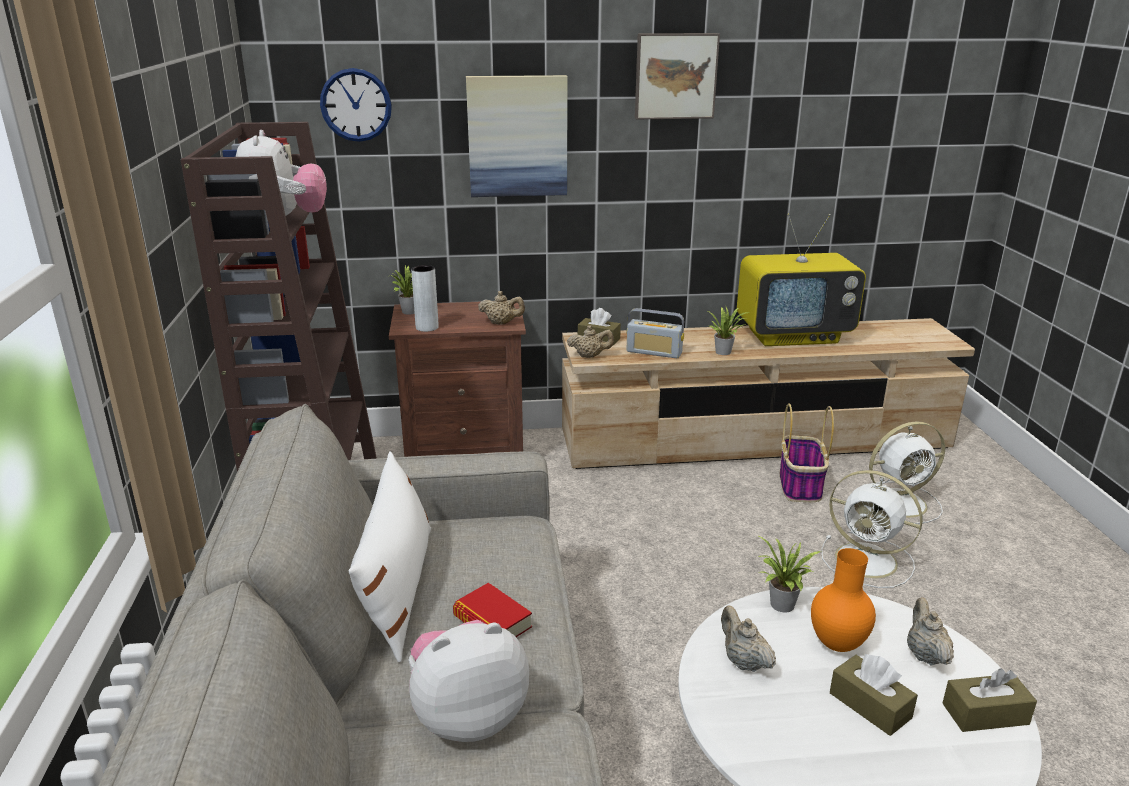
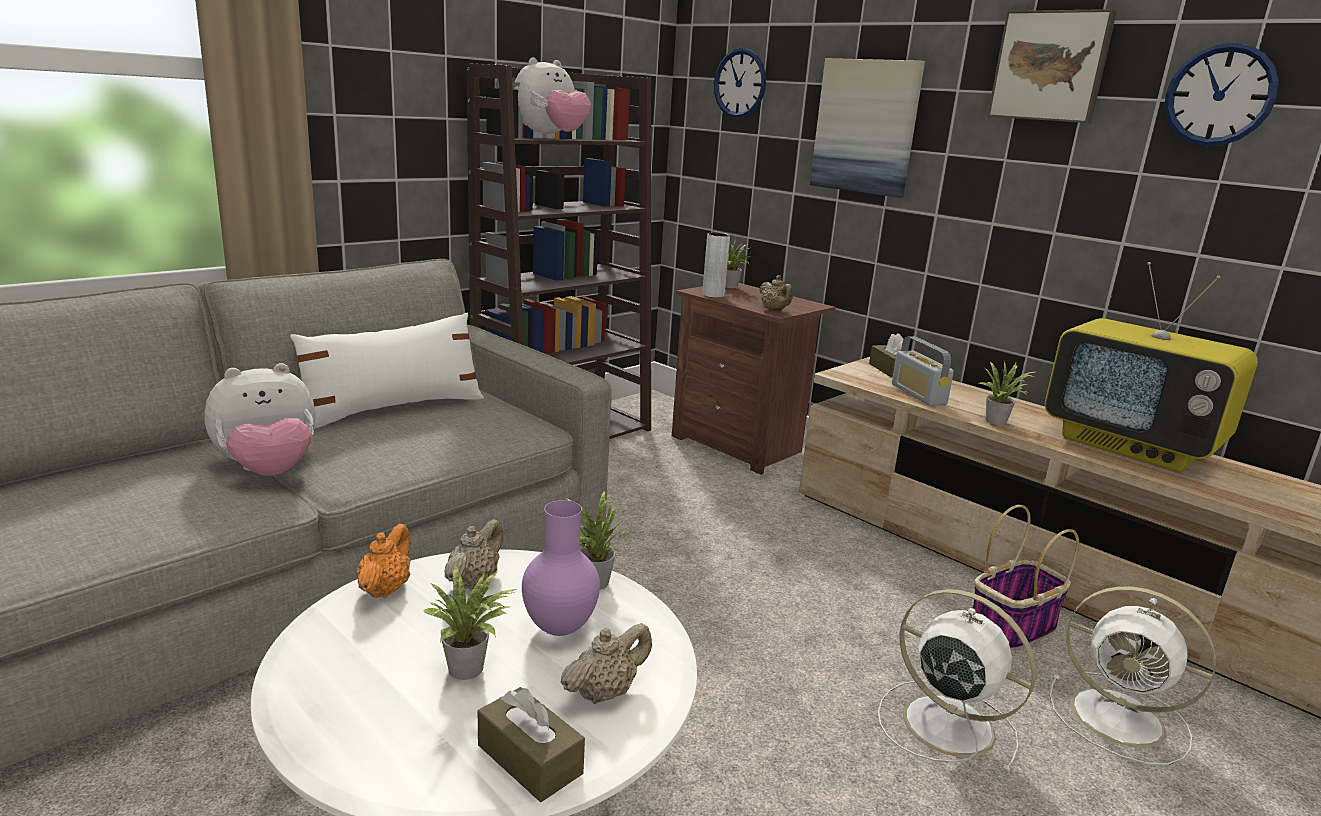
camera: 50 degrees right, 5 degrees down
(467, 716) = (268, 471): plush toy -> plush toy turned 120 degrees clockwise
(492, 622) = (381, 445): book -> none
(590, 356) = (848, 374): beige teapot -> none
(725, 713) = (385, 589): none -> orange teapot
(790, 91) = (1219, 95): none -> wall clock
(837, 645) = (557, 629): orange vase -> purple vase
(869, 561) = (944, 723): white fan -> white fan turned 135 degrees clockwise
(870, 705) = (470, 669): brown tissue box -> potted plant

